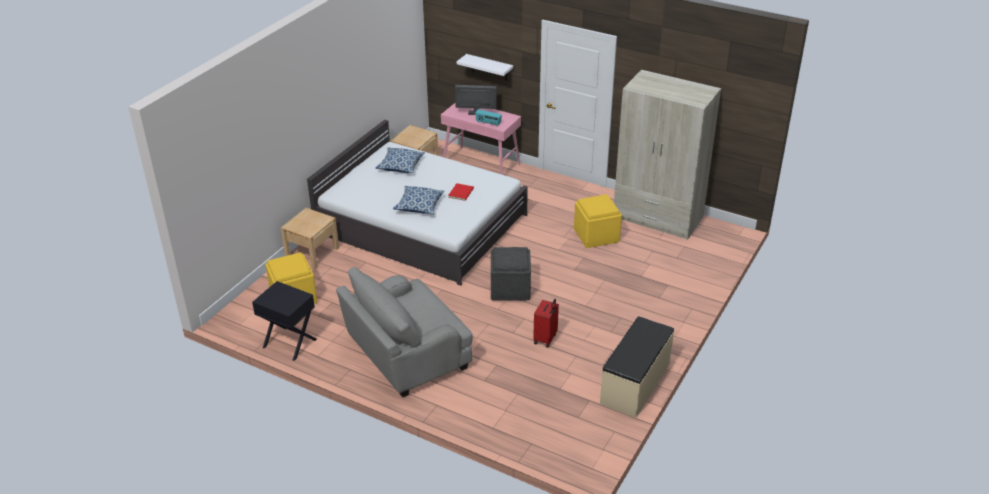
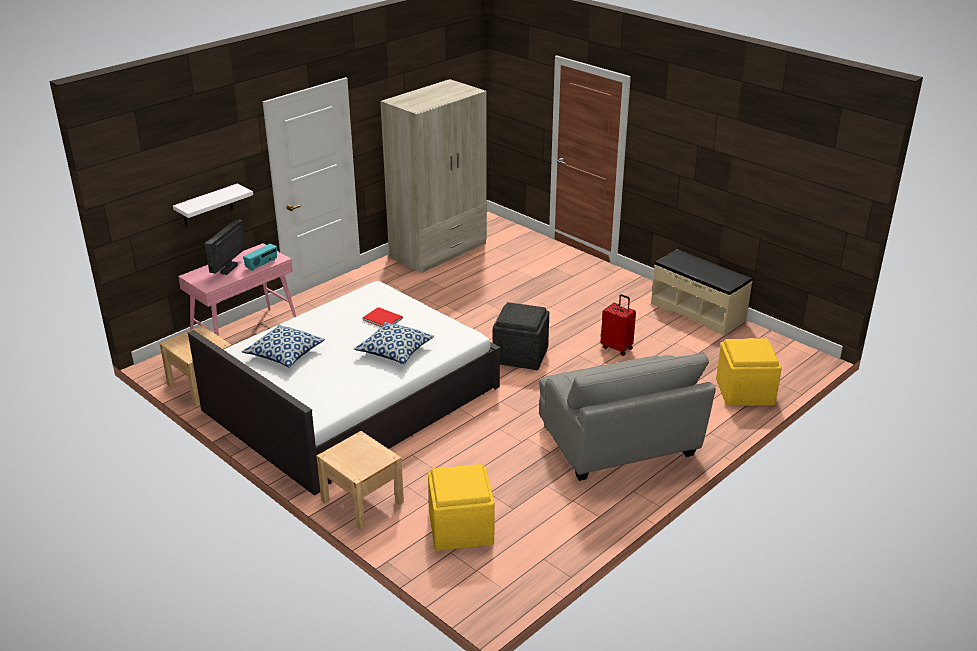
camera: 75 degrees left, 5 degrees down
(289, 343) = (565, 540): black nightstand -> none
(595, 235) = (449, 288): yellow ottoman -> yellow ottoman (744, 392)

